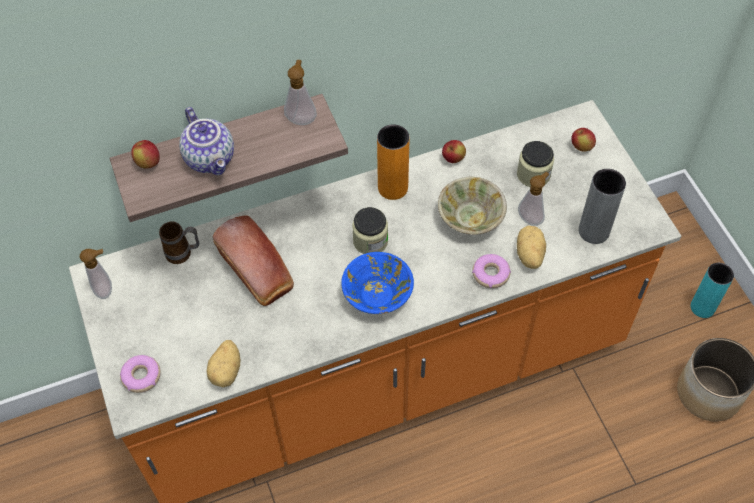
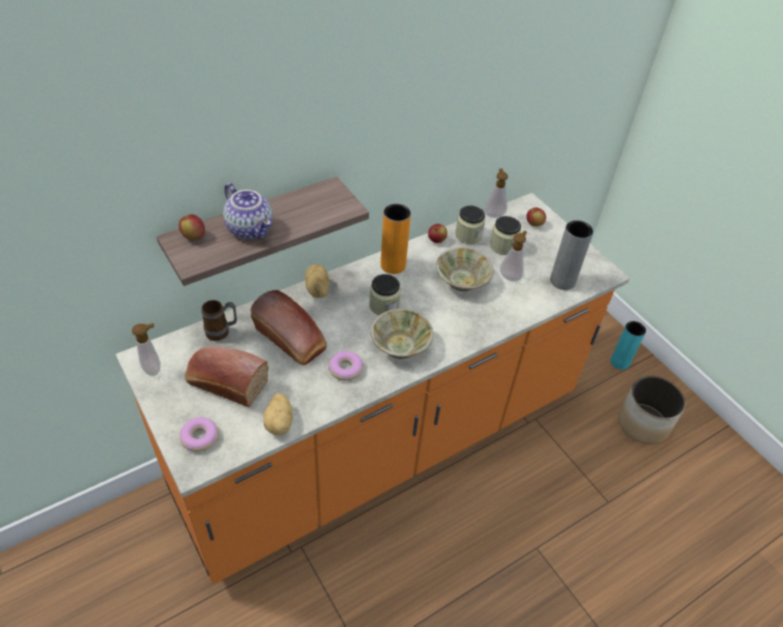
camera: 15 degrees left, 10 degrees down
(177, 316) = (225, 382): none -> bread
(301, 118) = (324, 194): soap dispenser -> soap dispenser (494, 214)
(378, 294) = (400, 345): blue bowl -> beige bowl
(490, 274) = (490, 320): donut -> donut (345, 369)
(494, 155) = (468, 235): none -> jar
(528, 255) = (517, 303): potato -> potato (316, 290)

